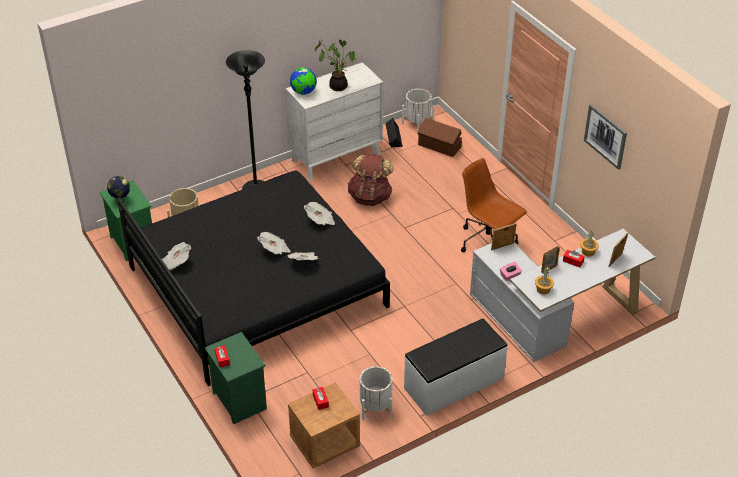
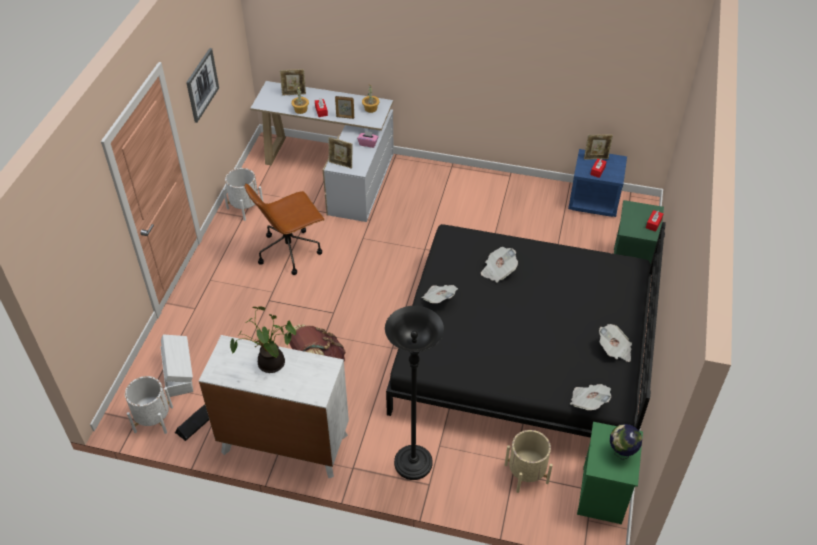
camera: 135 degrees left, 5 degrees up
(274, 250) = (511, 300): newspaper -> newspaper (588, 402)
(303, 92) = (315, 385): globe -> none
(324, 443) = (594, 201): brown nightstand -> blue nightstand
(335, 413) = (596, 158): none -> picture frame
(375, 407) = (533, 199): white planter -> white planter (245, 207)
(439, 146) = (179, 373): brown storage box -> white storage box
(454, 384) = (461, 178): white bench -> none
(488, 242) = (290, 251): brown office chair -> brown office chair turned 60 degrees clockwise

